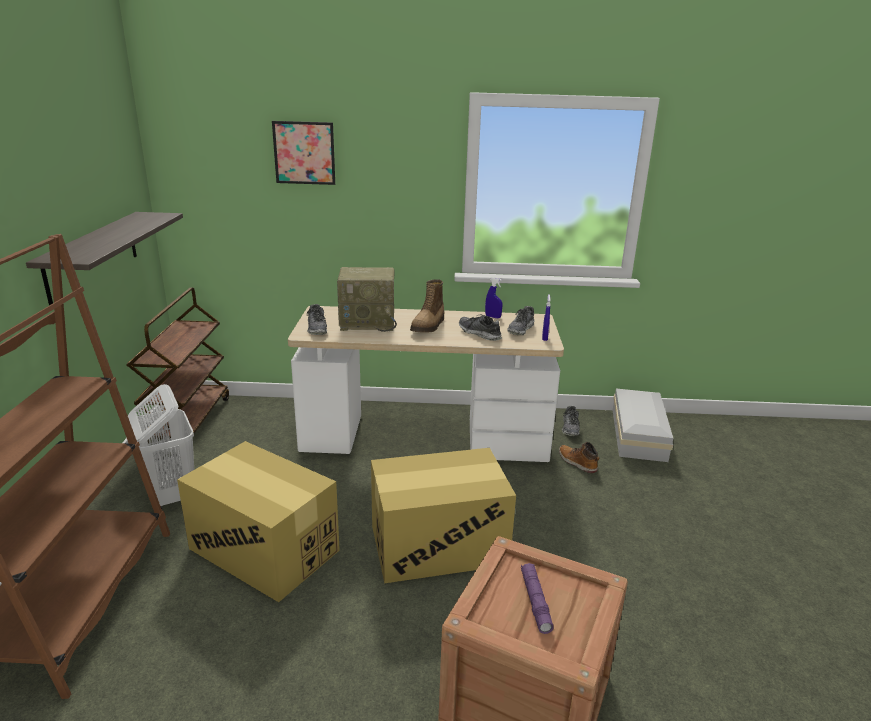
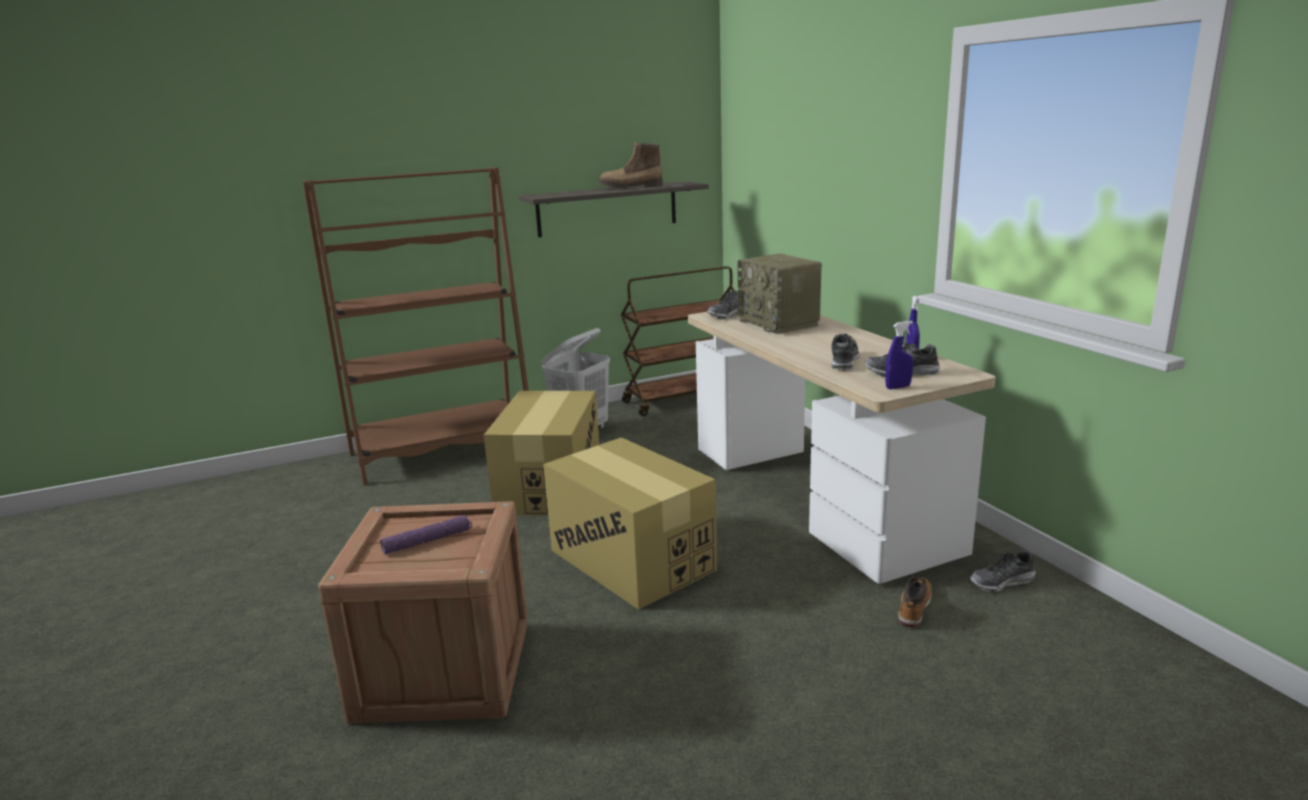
camera: 65 degrees right, 5 degrees down
(304, 153) = (811, 123): picture -> none
(429, 326) = (819, 341): boot -> boot (630, 188)
(639, 433) = (1095, 648): white storage box -> none

